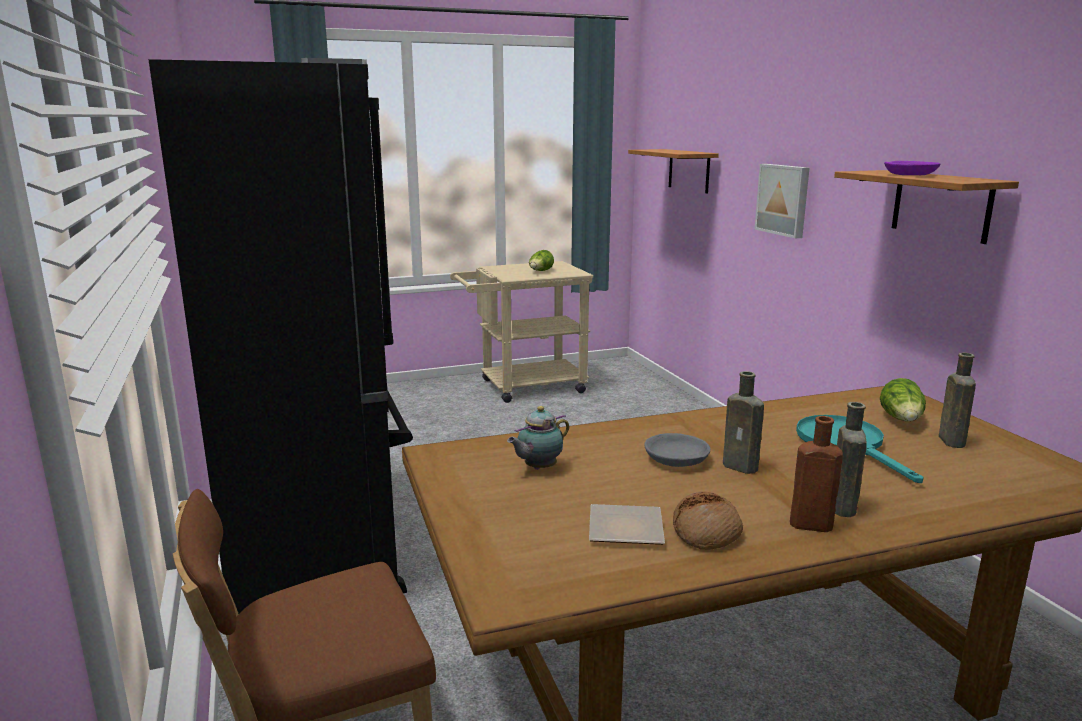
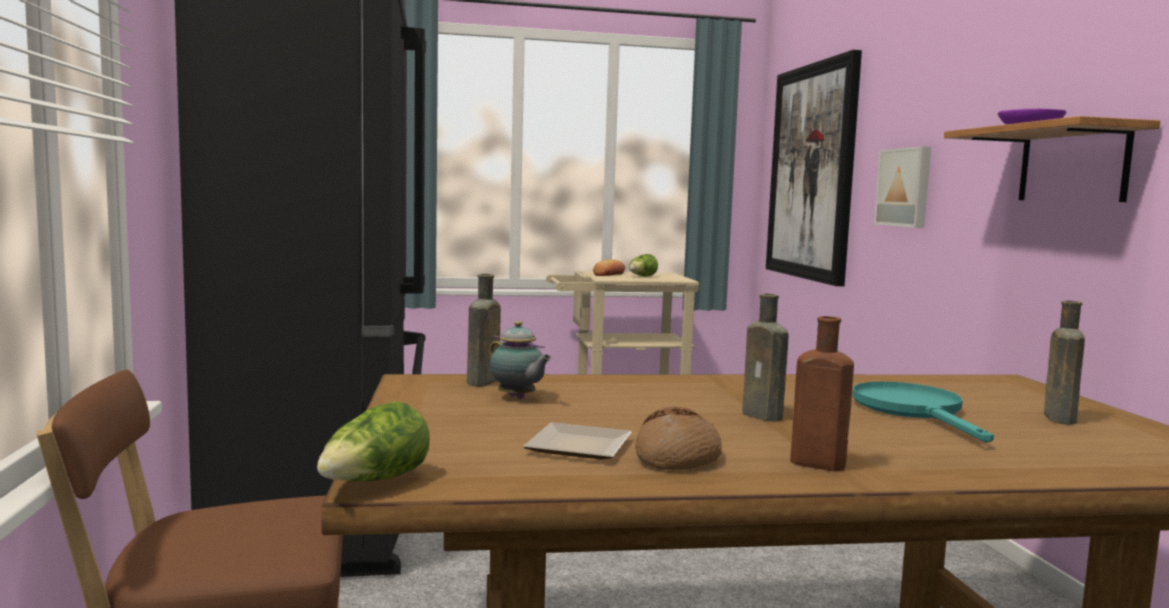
camera: 10 degrees right, 10 degrees down
(509, 269) = (609, 274): none -> bread
(538, 468) = (518, 398): teapot -> teapot turned 105 degrees counterclockwise
(677, 460) = (688, 405): grey bowl -> none
(689, 170) = (812, 172): shelf -> picture
(843, 509) = (871, 456): brown bottle -> brown bottle (481, 382)
(902, 420) = (1002, 399): lettuce -> lettuce (375, 482)

